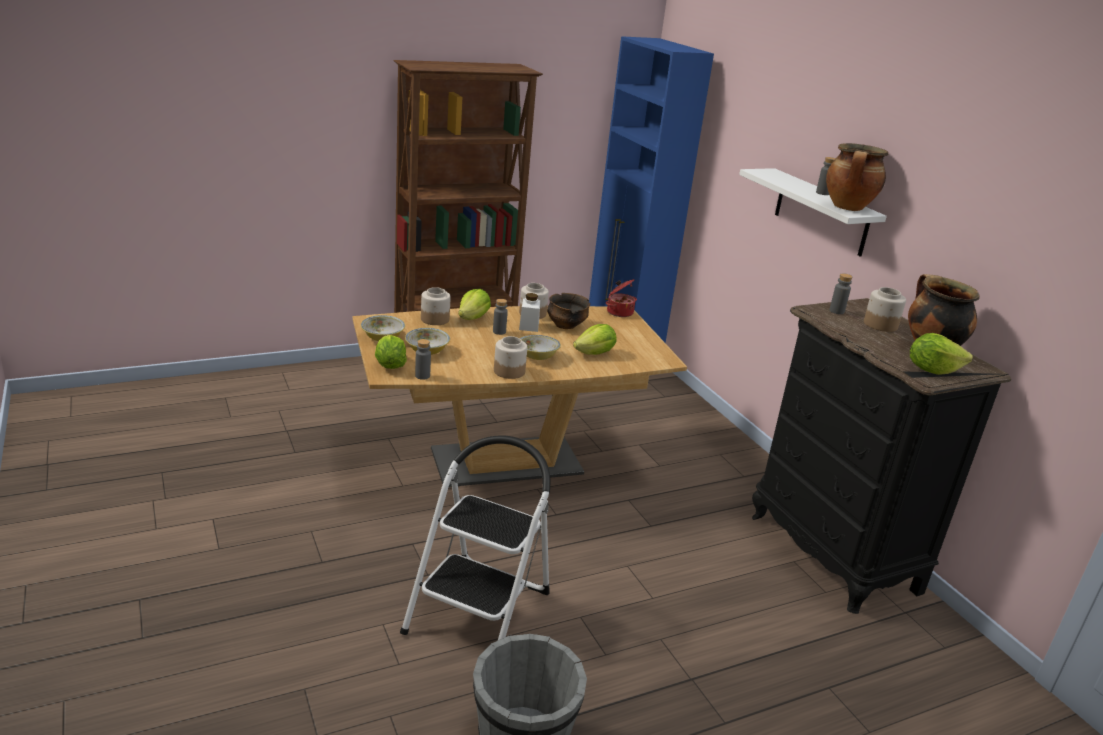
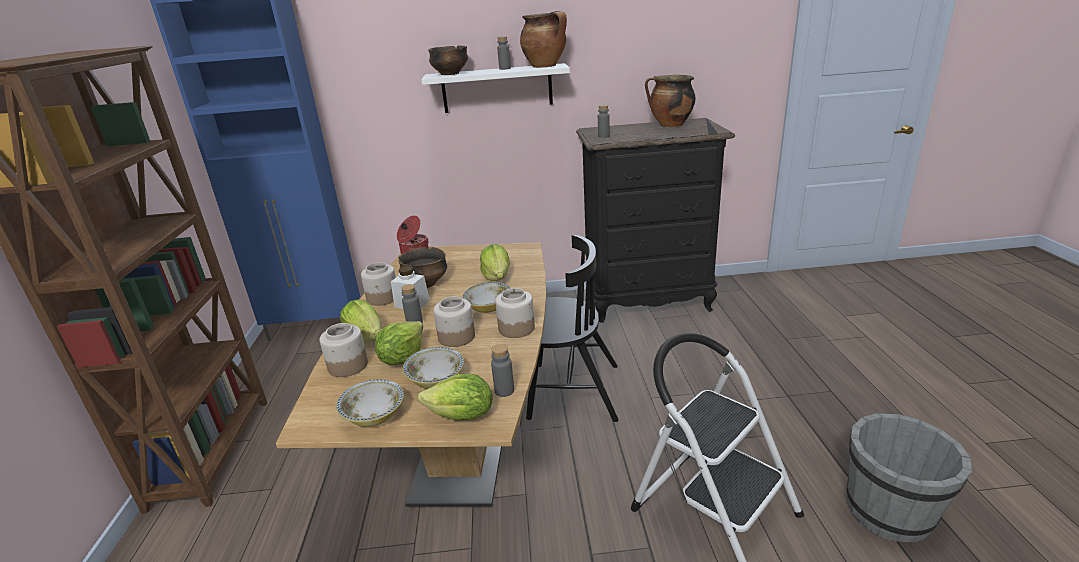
camera: 65 degrees left, 0 degrees up
(609, 508) = (567, 390): none -> black chair
(773, 176) = (450, 74): none -> bowl
(880, 325) = (629, 130): jar -> jar (456, 337)
(932, 370) = (706, 128): lettuce -> lettuce (402, 358)

